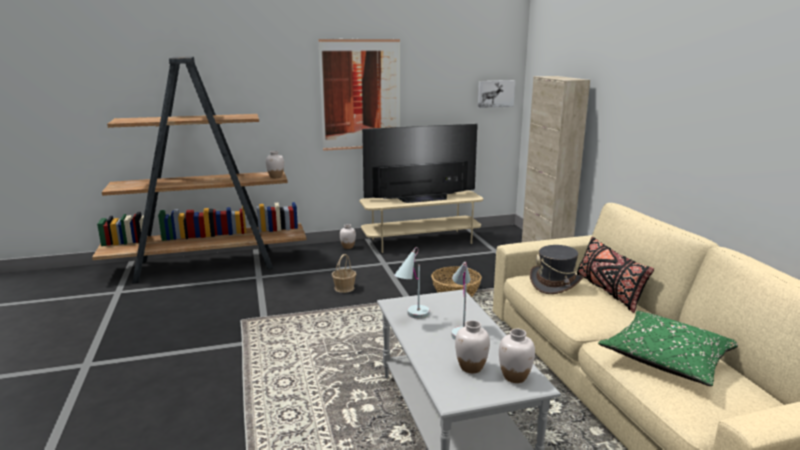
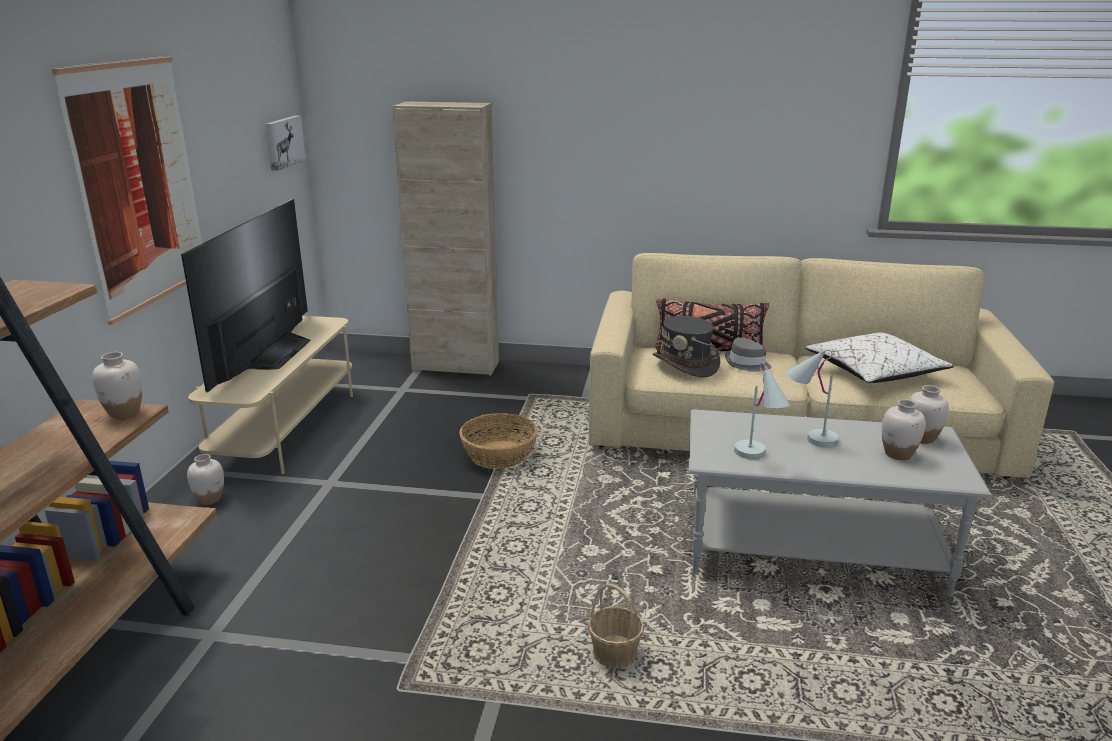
camera: 65 degrees left, 5 degrees up
(344, 288) = (383, 543): basket -> basket (614, 653)
(590, 303) = (746, 364): none -> grey hat
(667, 359) = (874, 372): green pillow -> white pillow

